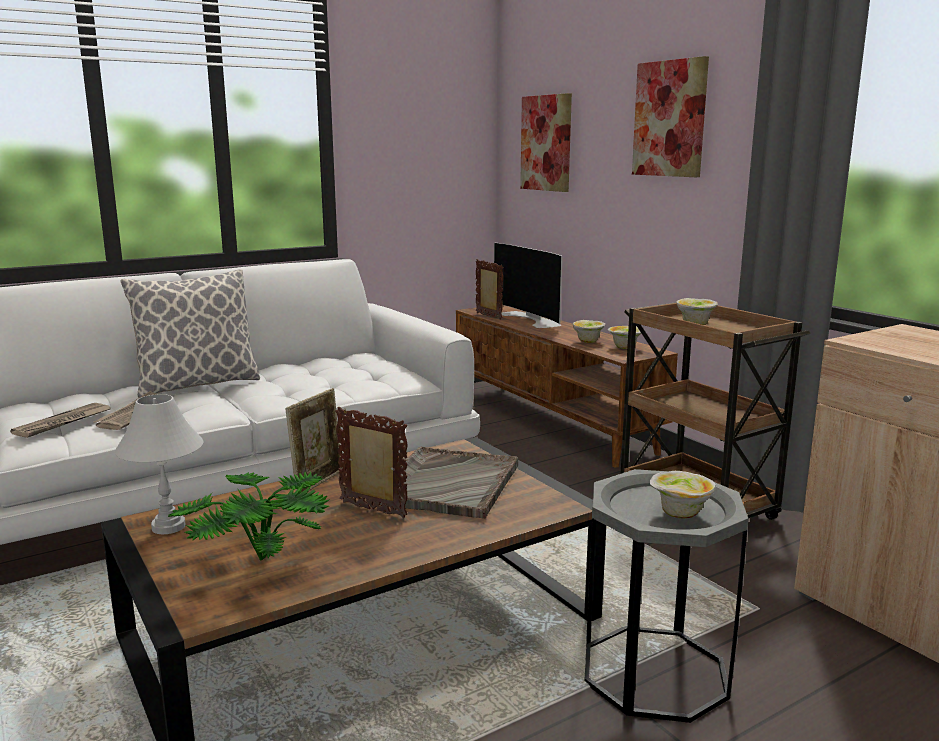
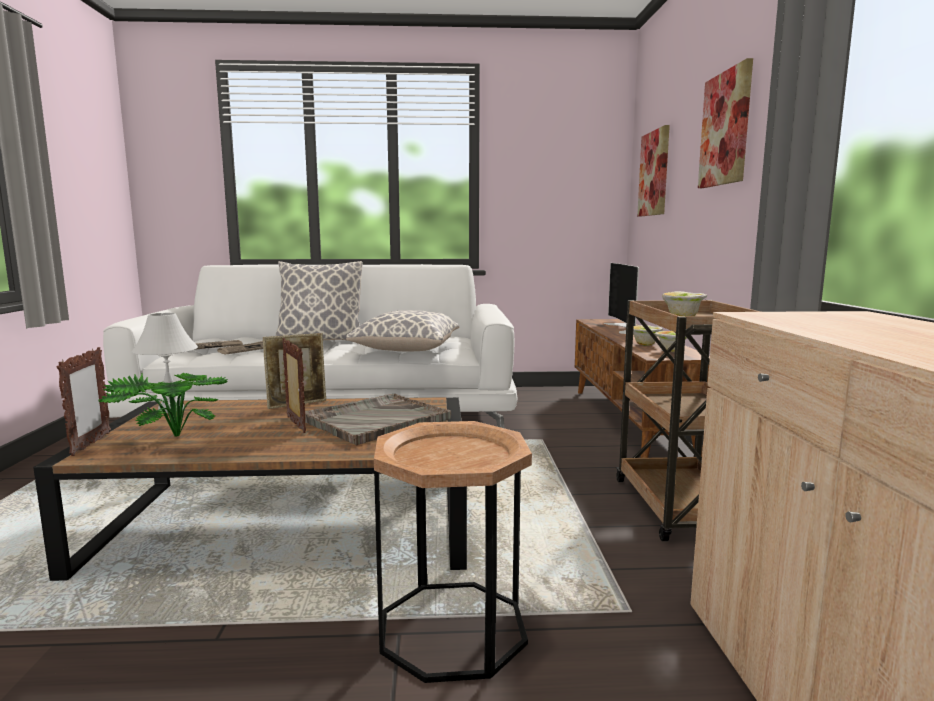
camera: 30 degrees right, 5 degrees down
(344, 384) = (406, 350): none -> pillow
(488, 316) = (593, 324): picture frame -> picture frame (90, 444)
(654, 672) = (452, 629): grey side table -> brown side table
(679, 513) = (453, 460): bowl -> none

